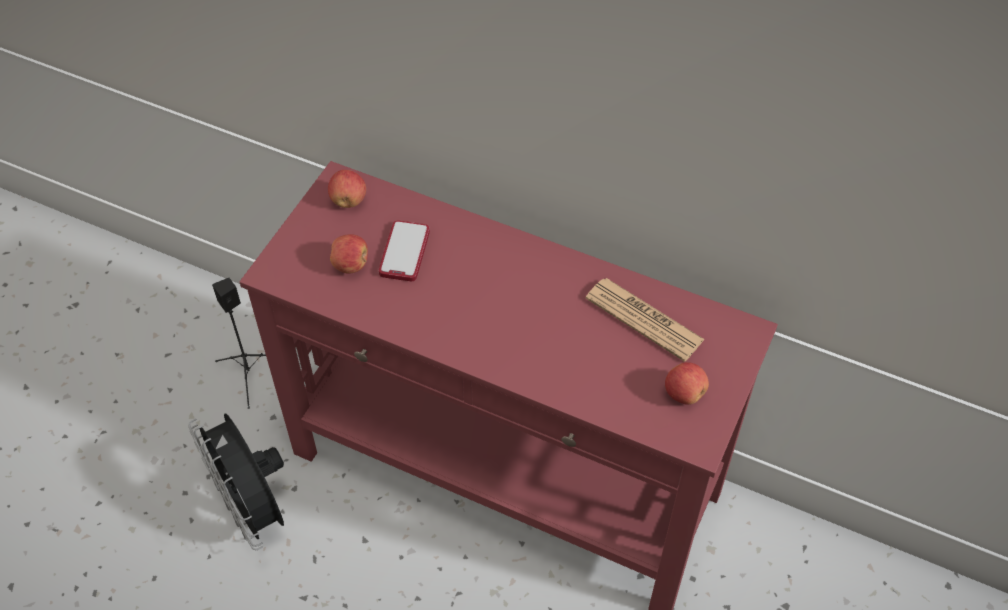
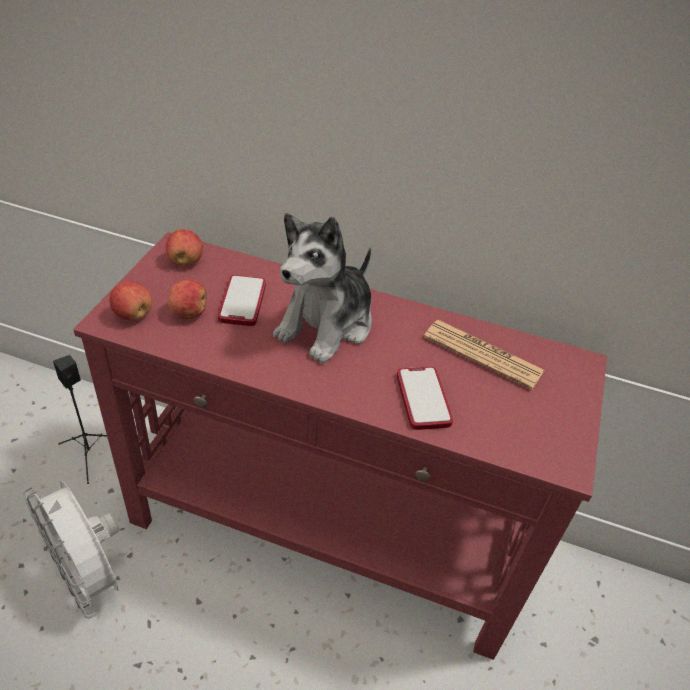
camera: 10 degrees left, 10 degrees down
(254, 509) = (89, 577): black fan -> white fan
(488, 281) = (327, 325): none -> plush toy
(572, 368) = (423, 399): none -> phone
(684, 393) = (538, 419): apple -> apple (133, 315)

